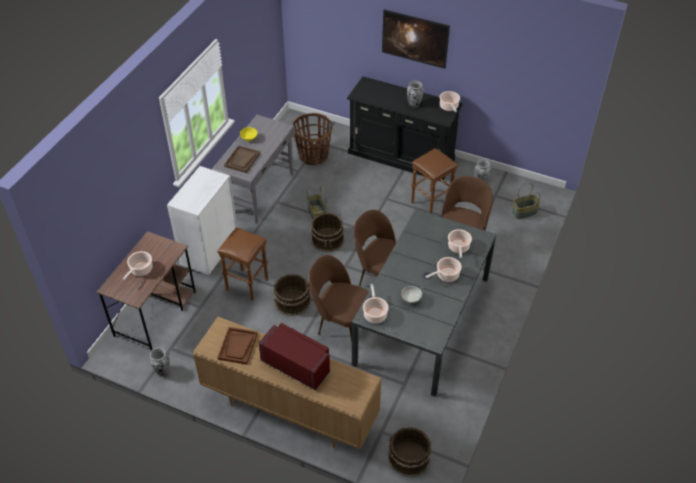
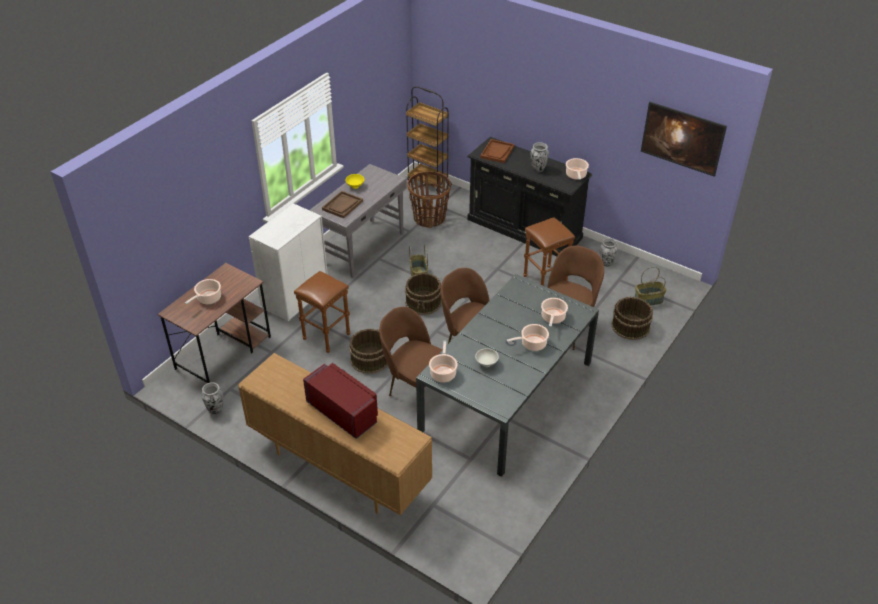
camera: 10 degrees right, 5 degrees down
(238, 346) = (286, 385): brown tray -> brown tray (497, 152)
(304, 120) = (428, 183): none -> brown cart
(408, 458) = (456, 536): brown bucket -> brown bucket (630, 326)
(414, 49) = (544, 109): picture -> picture (680, 150)

